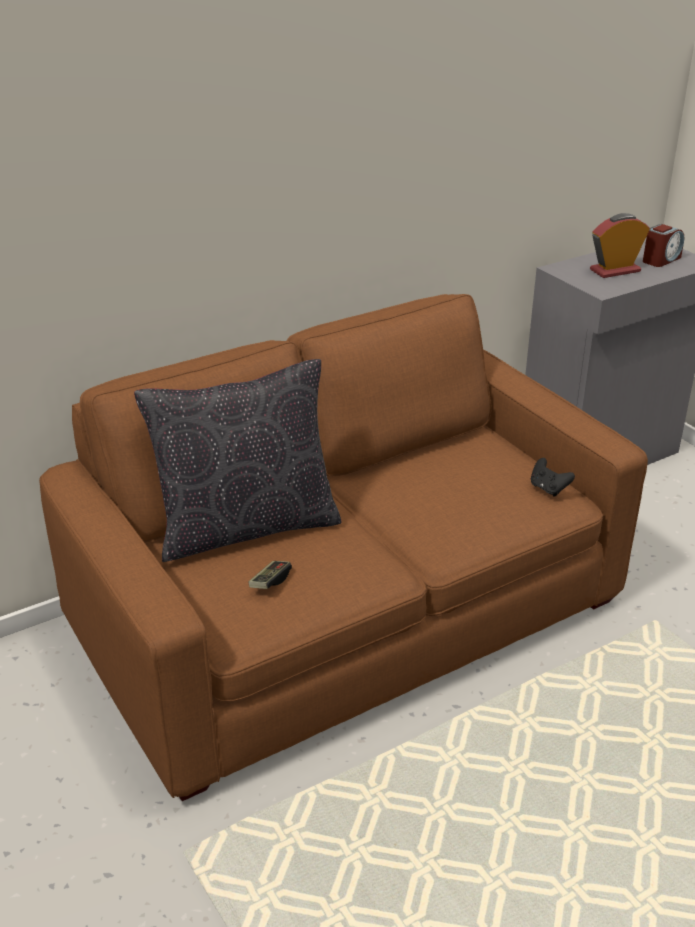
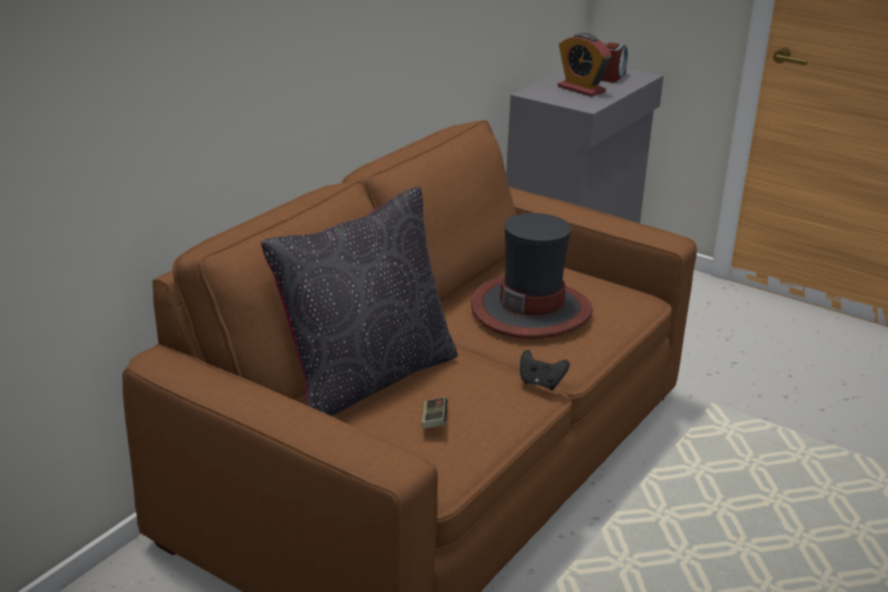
camera: 25 degrees left, 5 degrees down
(446, 491) = (531, 309): none -> hat
(548, 489) = (616, 291): black game controller -> black game controller (540, 383)
(615, 270) = (581, 89): alarm clock -> alarm clock turned 90 degrees counterclockwise

